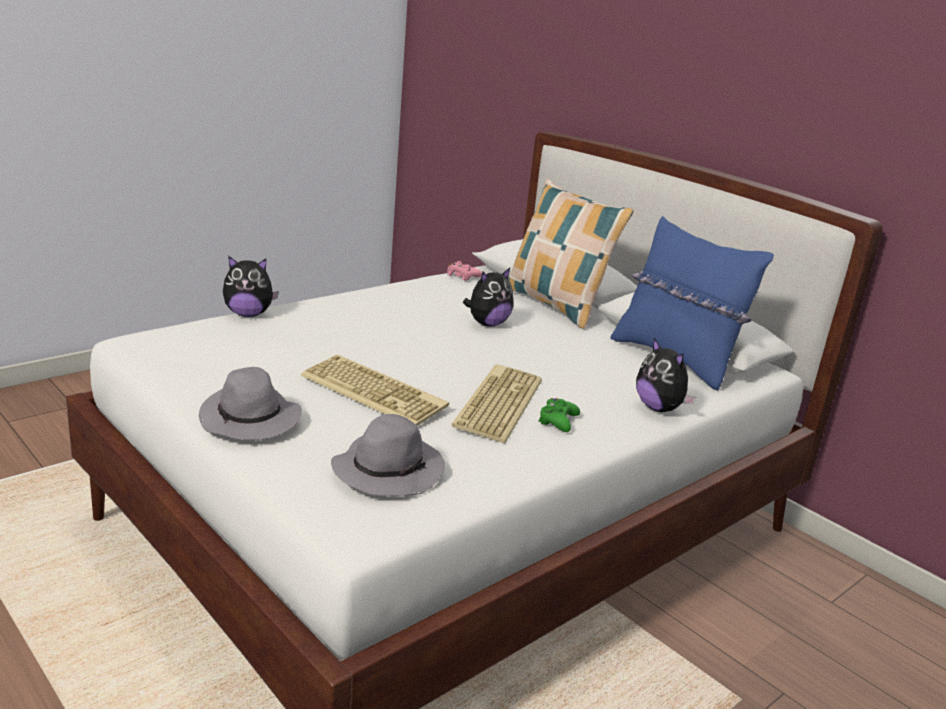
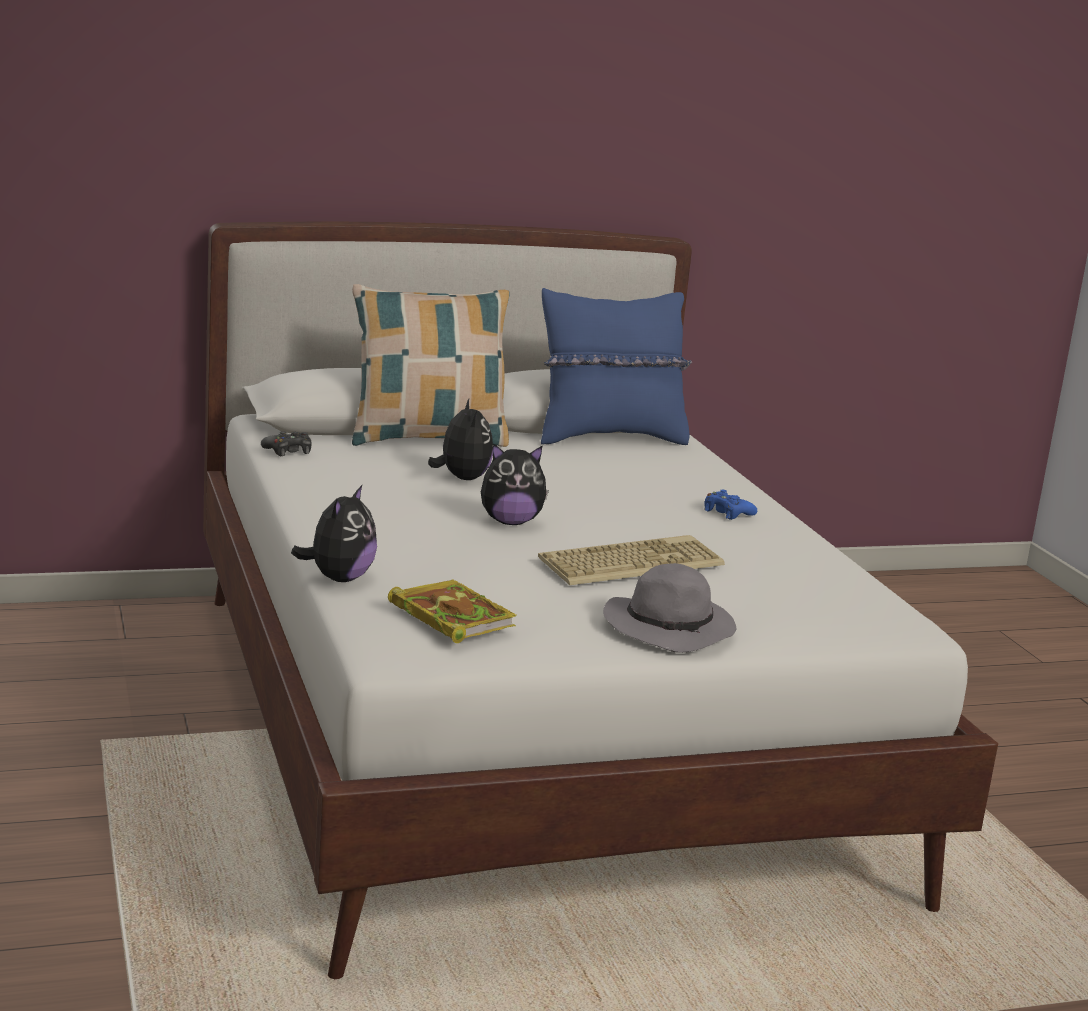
camera: 65 degrees left, 5 degrees down
(198, 345) = (449, 616): none -> book
(389, 470) = (804, 593): grey hat -> none
(462, 276) = (288, 451): pink game controller -> black game controller
(497, 403) = (677, 523): keyboard -> none
(558, 421) = (727, 512): green game controller -> blue game controller
(659, 408) = (714, 473): plush toy -> plush toy (510, 522)

